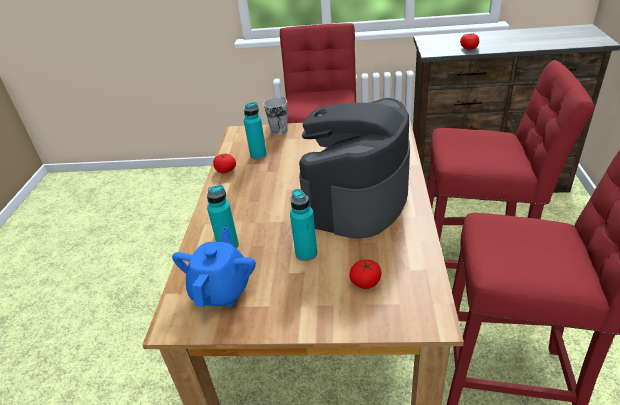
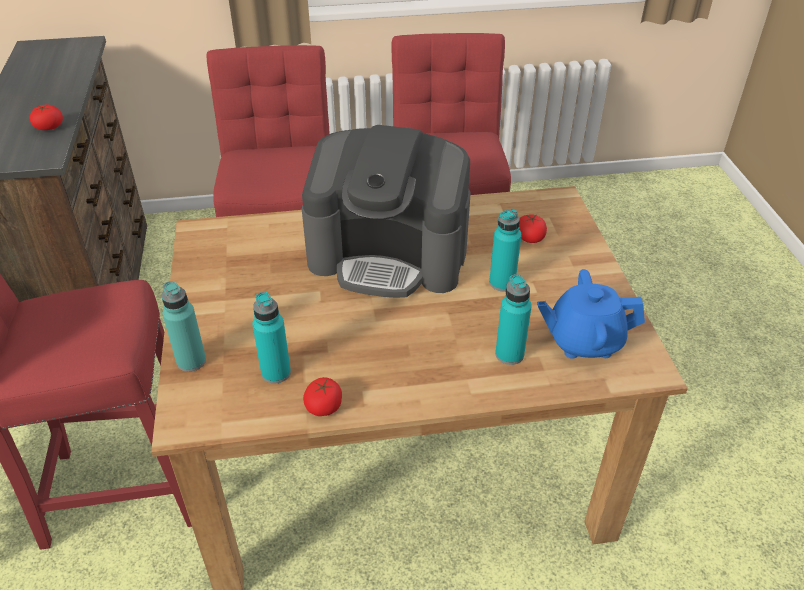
camera: 105 degrees left, 5 degrees up
(279, 130) = (191, 361): cup -> turquoise bottle

